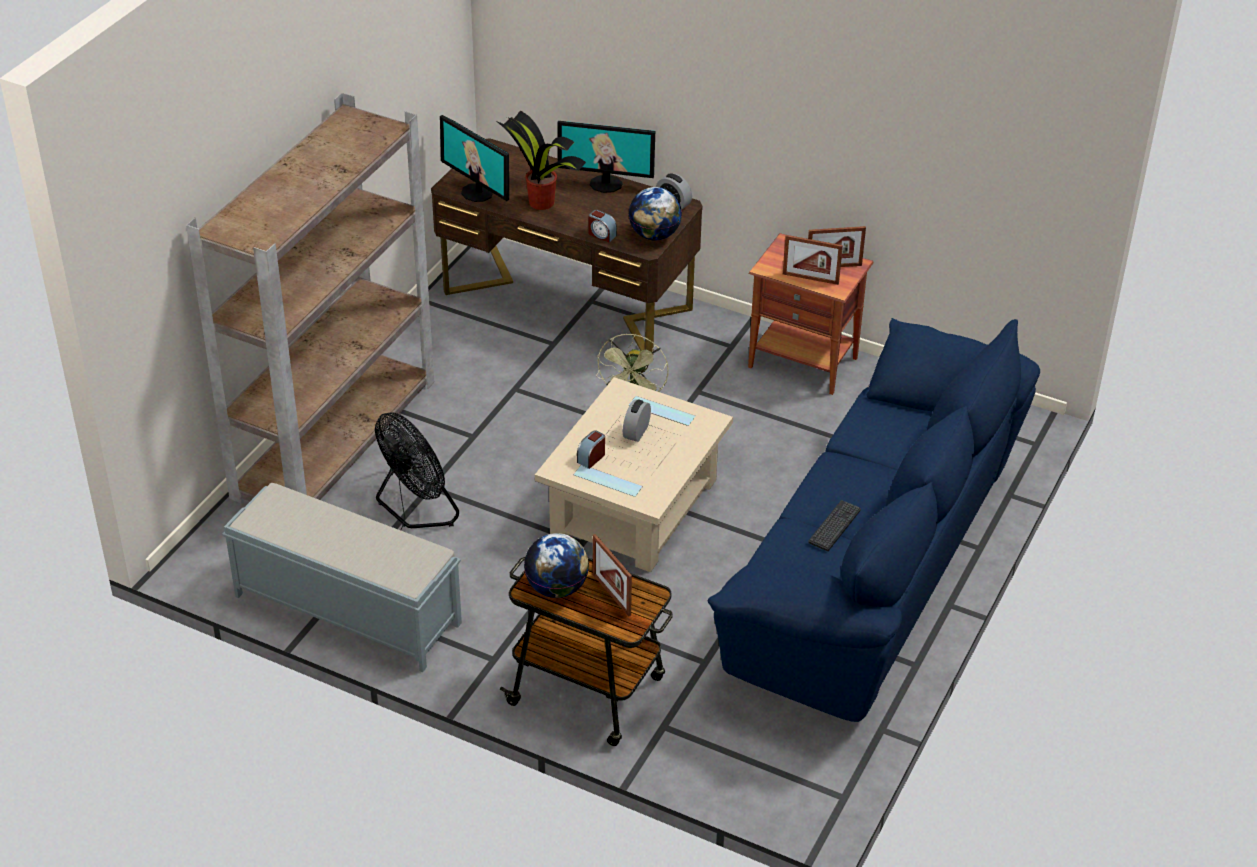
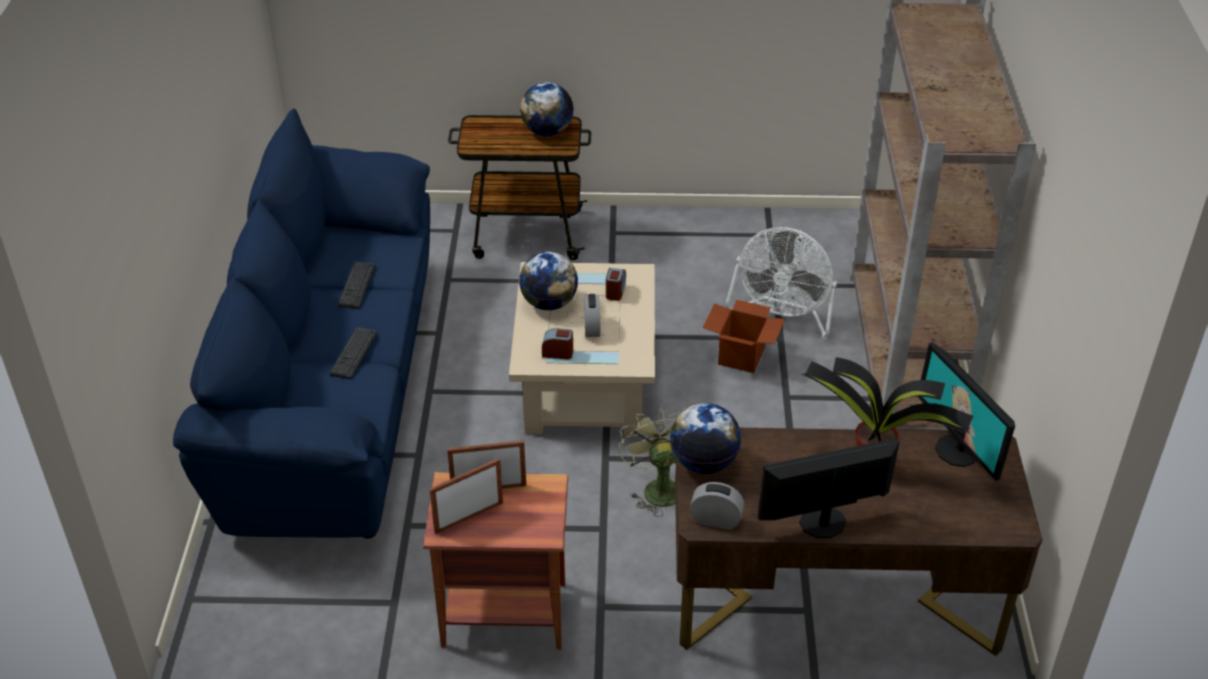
camera: 155 degrees right, 0 degrees up
(346, 609) = (752, 229): grey bench -> none
(406, 510) = (780, 313): black fan -> white fan
(477, 192) = (957, 450): monitor -> monitor turned 135 degrees counterclockwise
(479, 482) = (741, 356): none -> cardboard box
(601, 235) = (764, 441): alarm clock -> alarm clock (558, 353)
(611, 595) = (502, 139): picture frame -> none
(659, 467) = (549, 303): none -> globe
(862, 459) = (354, 353): none -> keyboard

